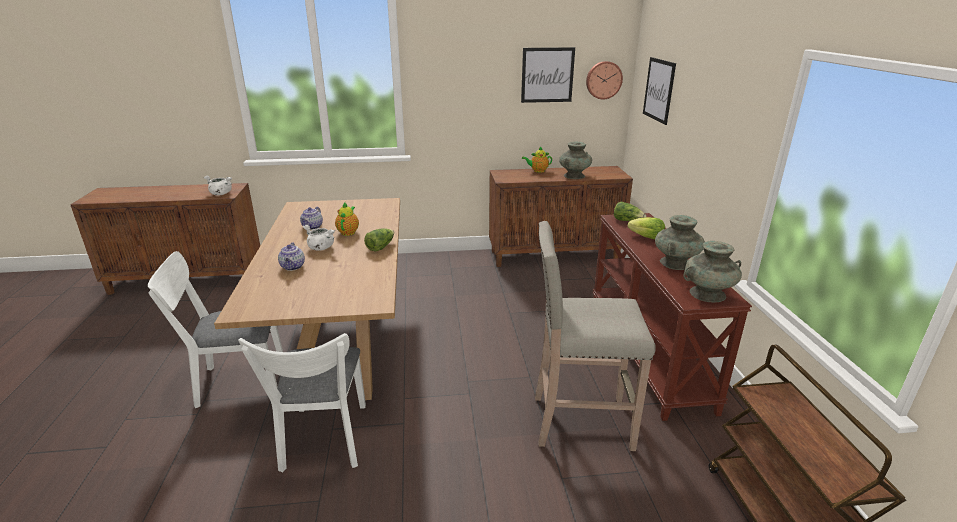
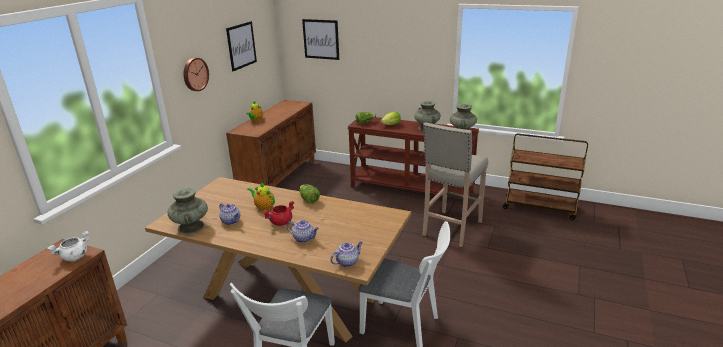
camera: 60 degrees left, 0 degrees up
(251, 302) = (347, 262): none -> teapot
(320, 248) = (281, 223): white cooking pot -> red cooking pot
(574, 176) = (283, 113): turquoise vase -> turquoise vase (191, 226)
(603, 80) = (267, 41): wall clock -> wall clock (194, 74)

